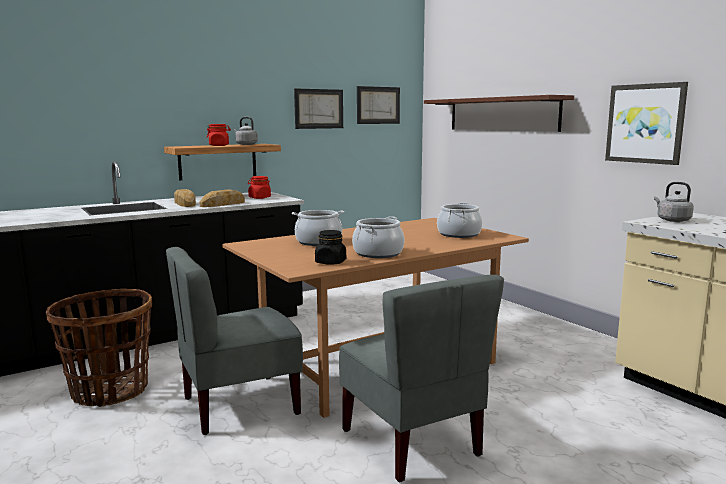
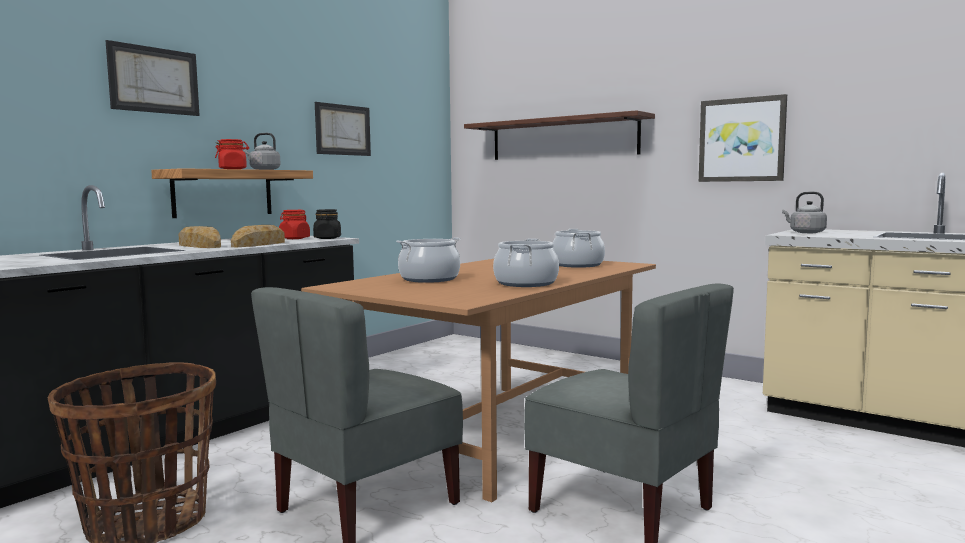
camera: 20 degrees left, 5 degrees down
(330, 262) = (487, 293): black jar -> black jar (327, 238)
(378, 105) = (406, 130): picture -> picture (154, 80)

